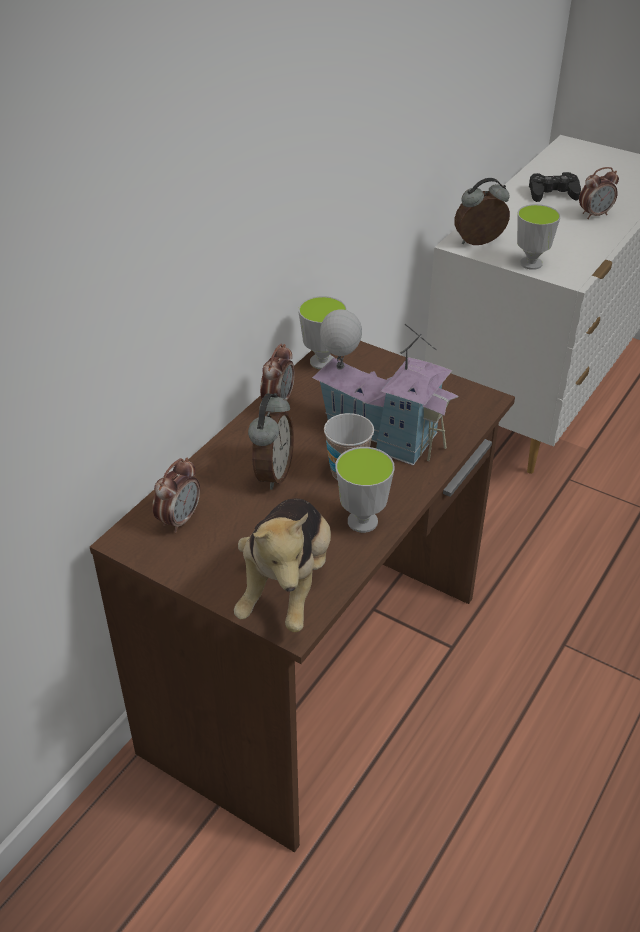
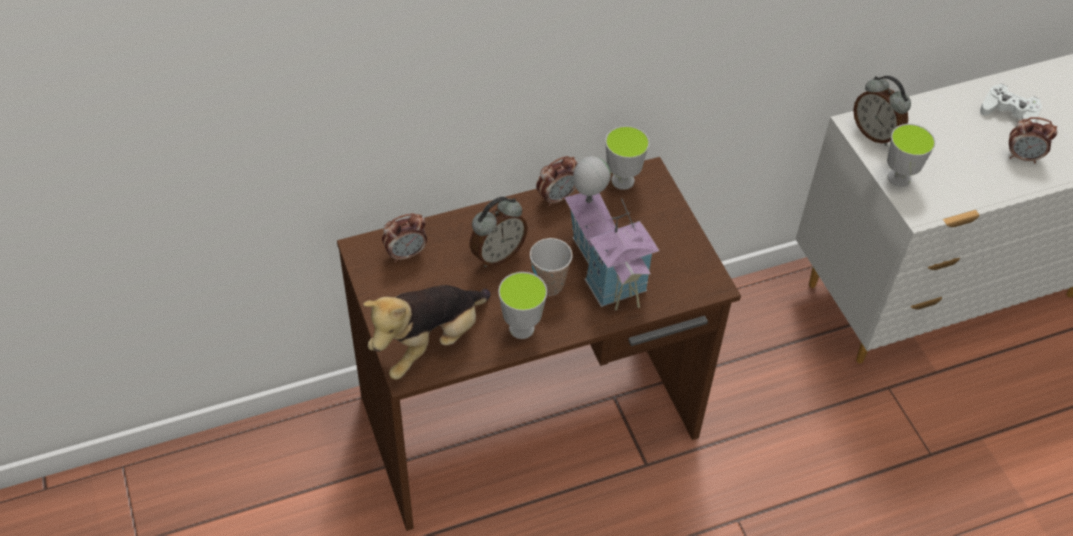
camera: 35 degrees right, 10 degrees up
(479, 243) = (875, 133): alarm clock -> alarm clock turned 150 degrees counterclockwise
(552, 193) = (1009, 112): black game controller -> white game controller

